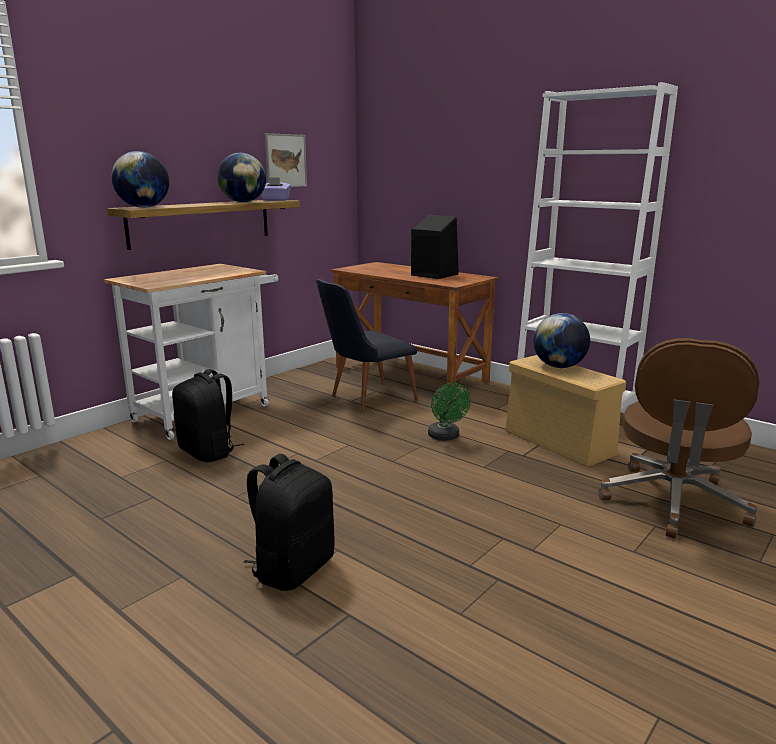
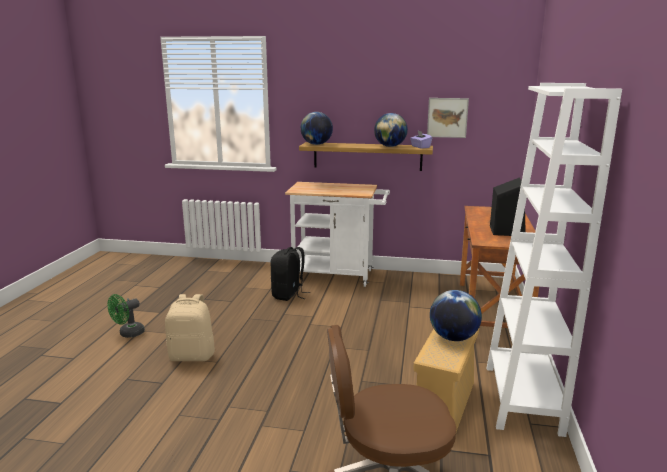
camera: 60 degrees right, 0 degrees up
(293, 568) = (192, 356): black backpack -> beige backpack
(365, 399) = (419, 310): black chair -> none
(446, 437) = (393, 355): green fan -> green fan (128, 334)

